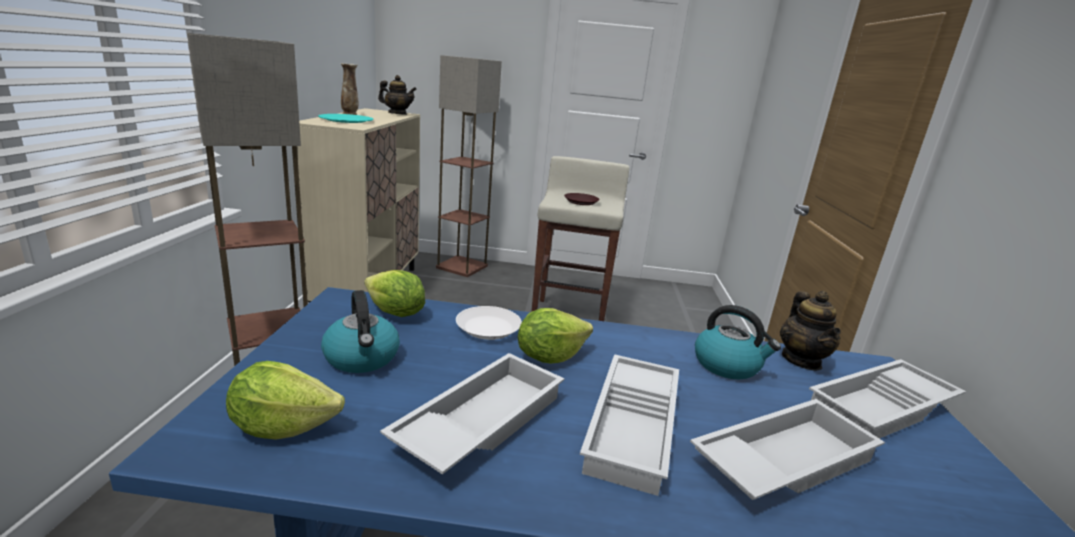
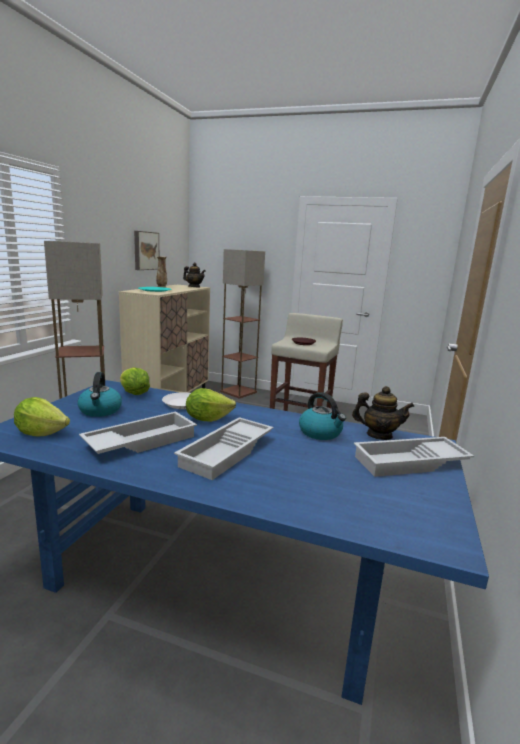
camera: 15 degrees right, 5 degrees down
(321, 53) = (145, 250): none -> picture
(781, 459) = (306, 476): white tray -> none
(801, 360) = (379, 435): teapot -> teapot turned 90 degrees counterclockwise

